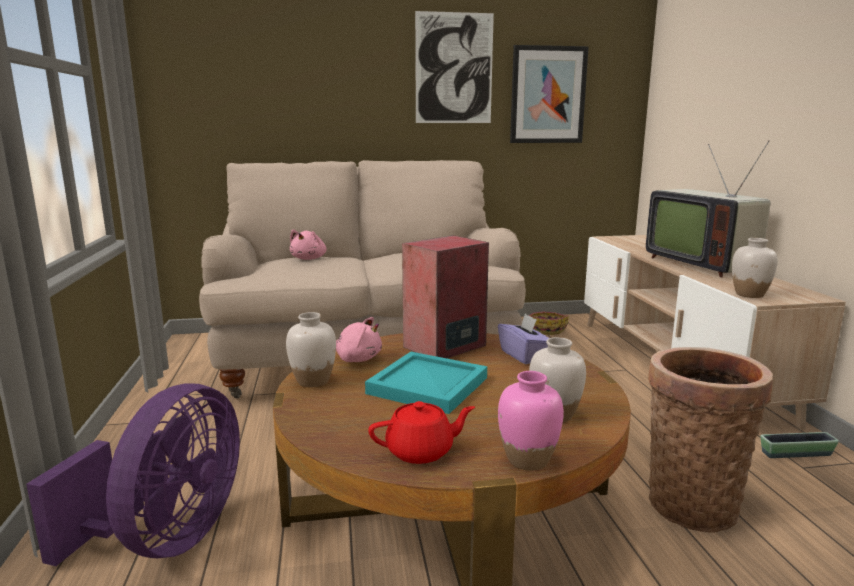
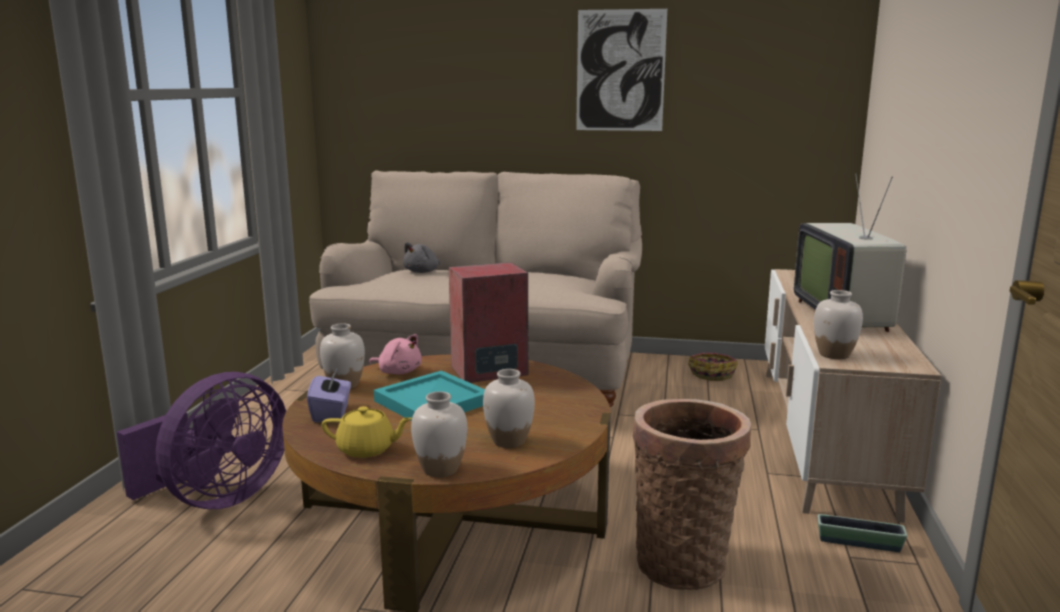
camera: 20 degrees right, 0 degrees up
(309, 259) = (422, 272): pink plush toy -> grey plush toy
(421, 451) = (367, 449): red teapot -> yellow teapot
(524, 355) = (551, 389): purple tissue box -> purple tissue box (331, 413)
(527, 460) = (440, 469): pink vase -> white vase
(547, 95) = (733, 99): picture -> none

